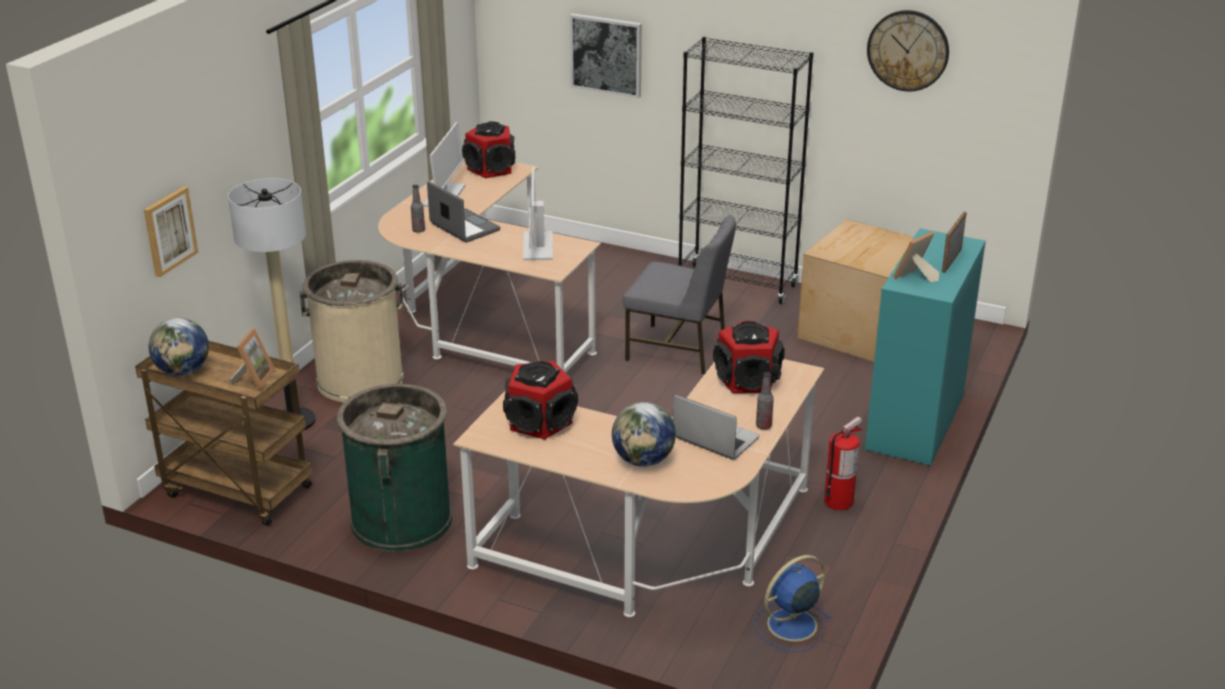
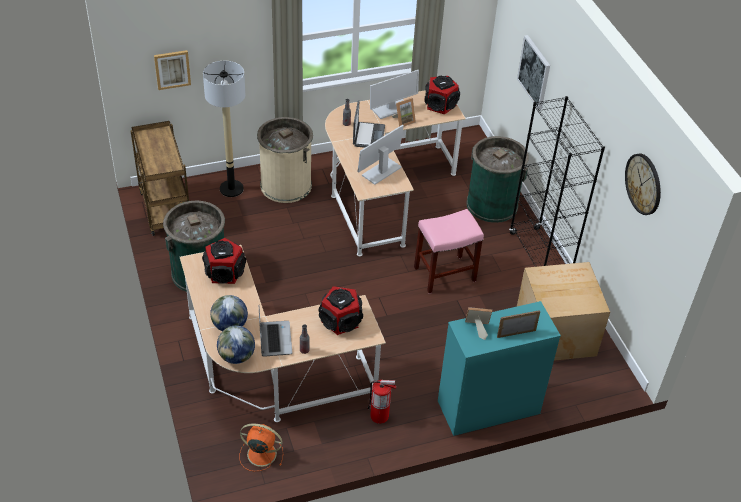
camera: 45 degrees right, 15 degrees up
(183, 371) = (148, 141): globe -> globe (236, 357)
(254, 379) = (165, 165): picture frame -> picture frame (403, 121)
(618, 271) = (492, 204): none -> green trash can
(678, 350) = (444, 274): grey chair -> pink stool
(790, 625) = (260, 454): blue fan -> orange fan

